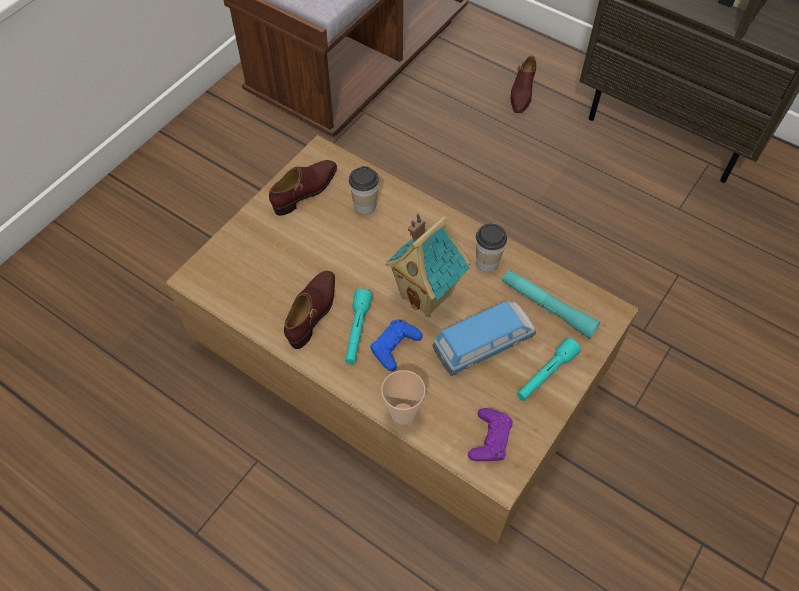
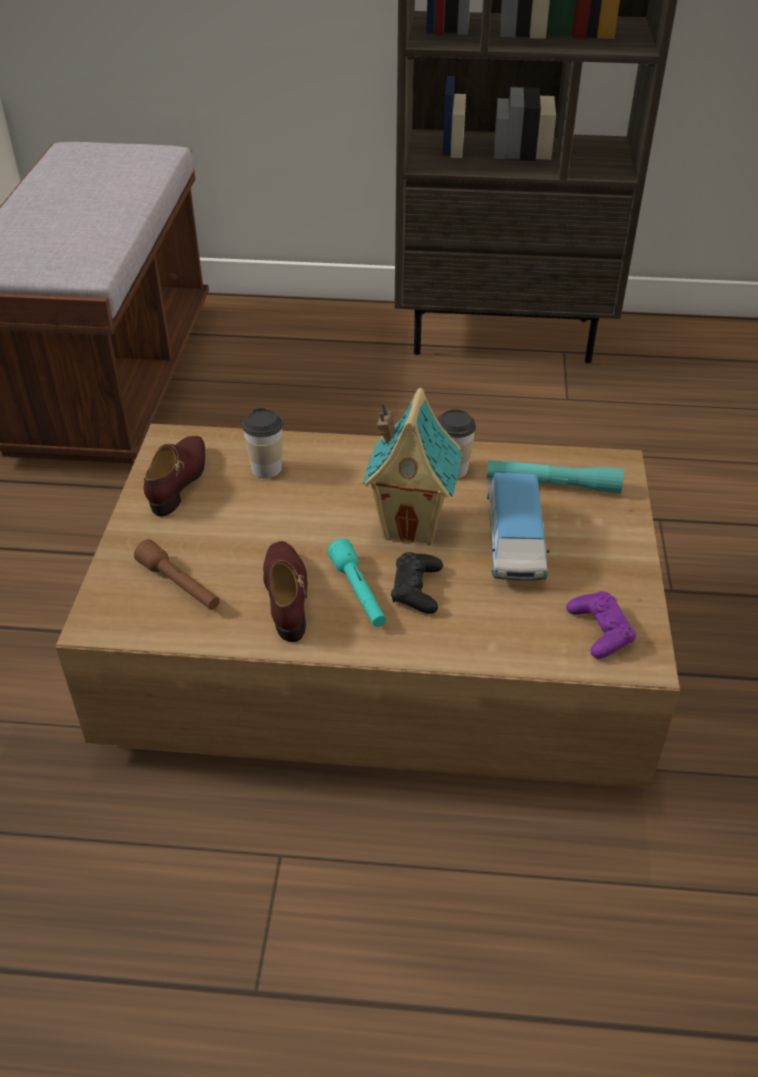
camera: 30 degrees left, 15 degrees down
(256, 273) = (179, 585): none -> brown flashlight
(395, 347) = (416, 589): blue game controller -> black game controller
(403, 413) = (482, 650): cup -> none
(483, 344) = (514, 545): toy car -> toy car turned 150 degrees clockwise
(522, 93) = (325, 354): brown shoe -> none
(546, 375) = (605, 545): turquoise flashlight -> none

